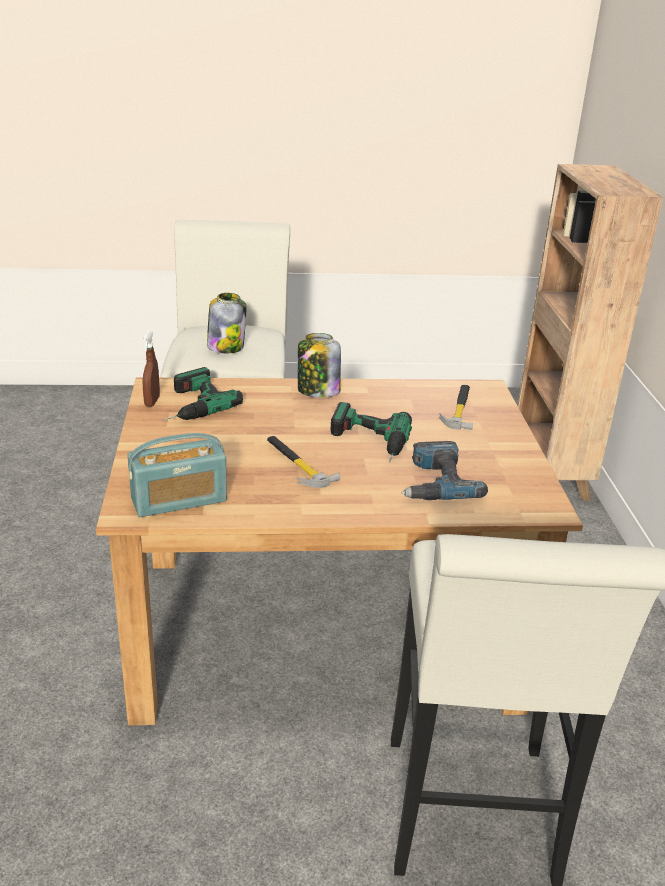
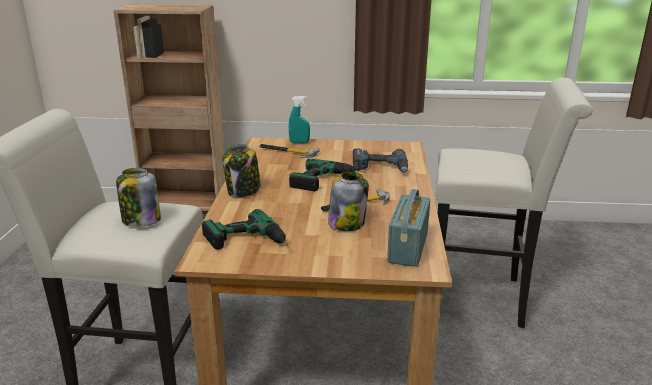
camera: 80 degrees left, 5 degrees down
(152, 401) = (235, 260): brown spray bottle -> none
(179, 500) = (407, 247): radio -> radio turned 150 degrees counterclockwise
(240, 458) = (347, 223): none -> jar
(503, 414) = (299, 142): none -> turquoise spray bottle

